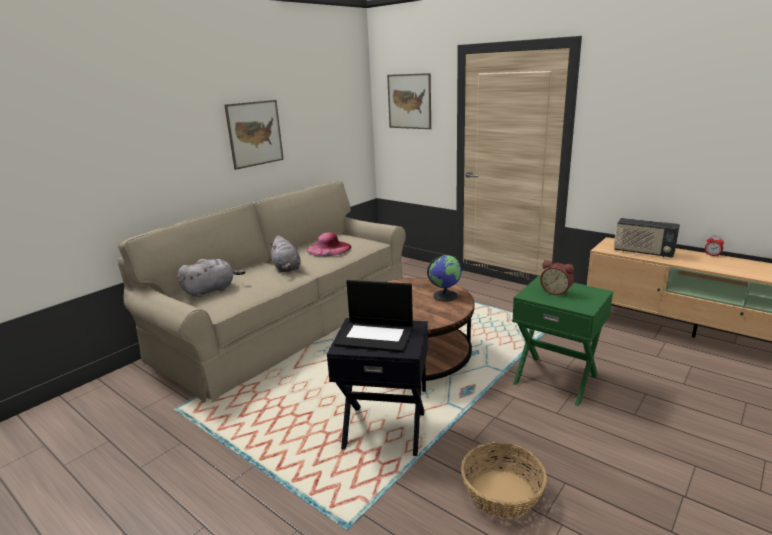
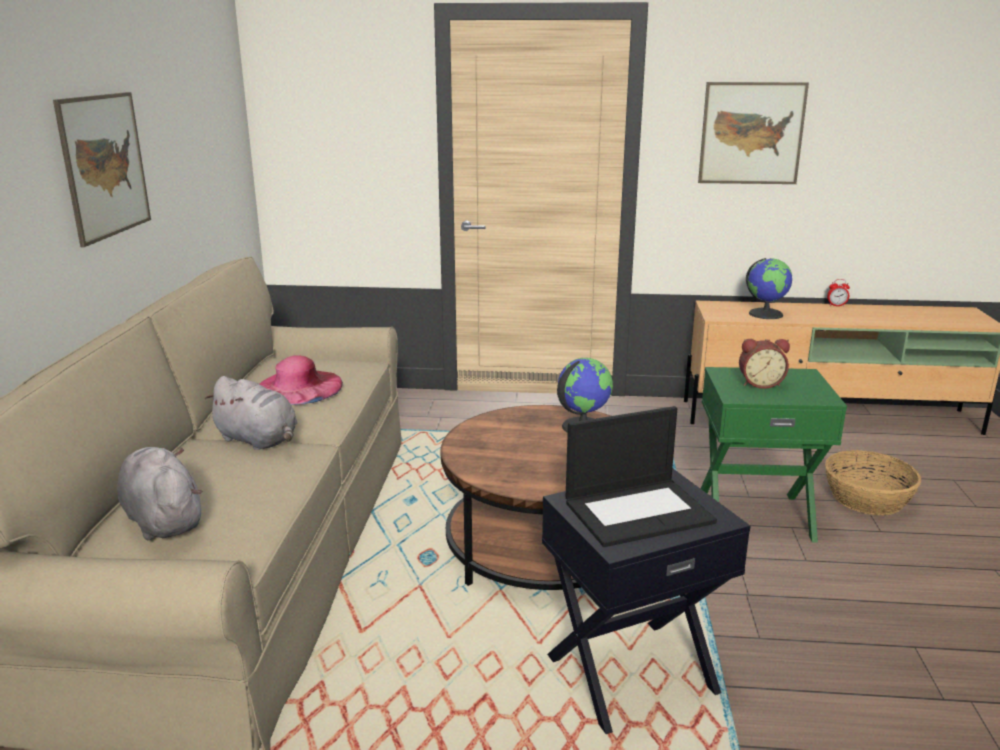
camera: 35 degrees left, 0 degrees up
(211, 290) = (162, 520): grey plush toy -> grey plush toy turned 60 degrees counterclockwise
(409, 101) = (335, 101): picture -> picture (751, 133)
(501, 493) = (871, 694): basket -> basket (866, 498)
(643, 252) = (765, 314): radio -> globe

